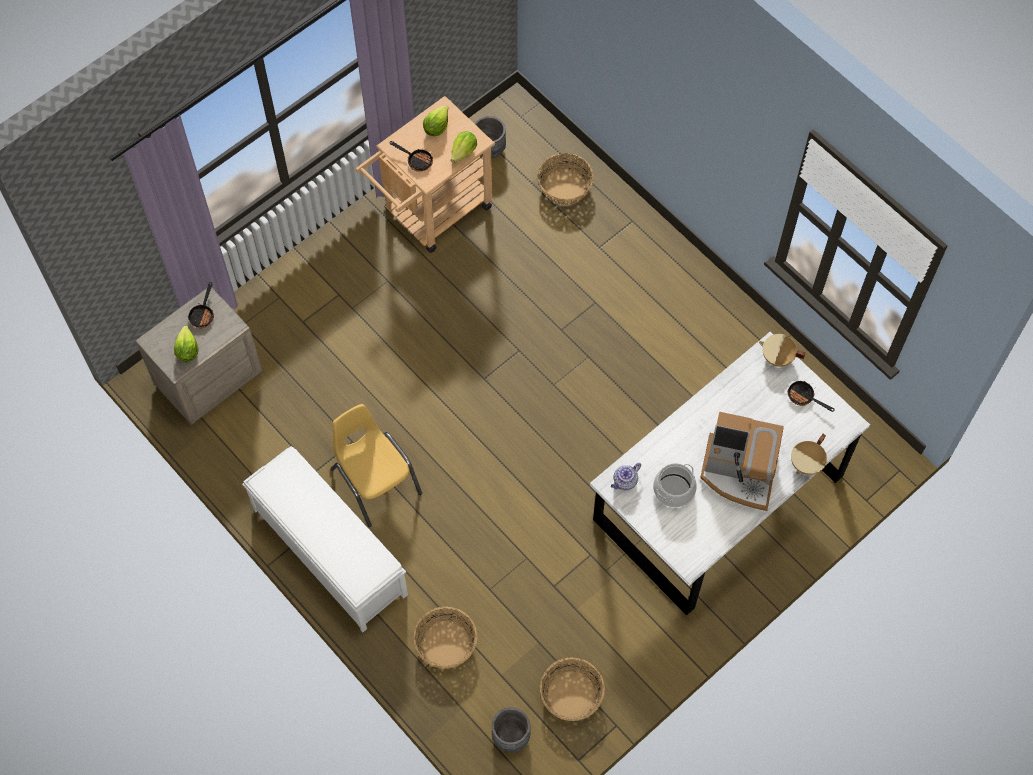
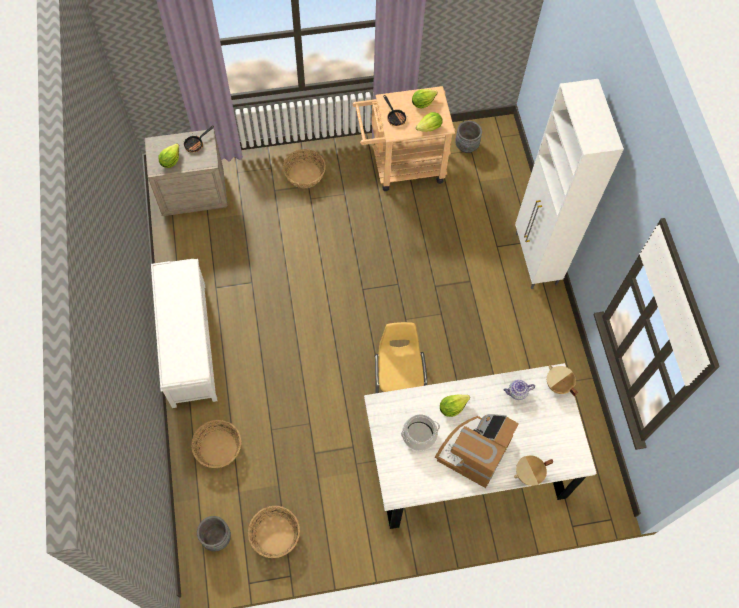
camera: 30 degrees right, 0 degrees up
(375, 481) = (248, 315): yellow chair -> yellow chair (398, 381)
(564, 187) = (500, 195): basket -> basket (305, 174)
(625, 482) = (388, 409): teapot -> teapot (517, 392)
(650, 239) = (535, 260): none -> white cabinet
(688, 442) = (452, 407): none -> lettuce
(739, 473) = (474, 451): coffee machine -> coffee machine turned 75 degrees clockwise
(804, 397) = (559, 425): frying pan -> none

